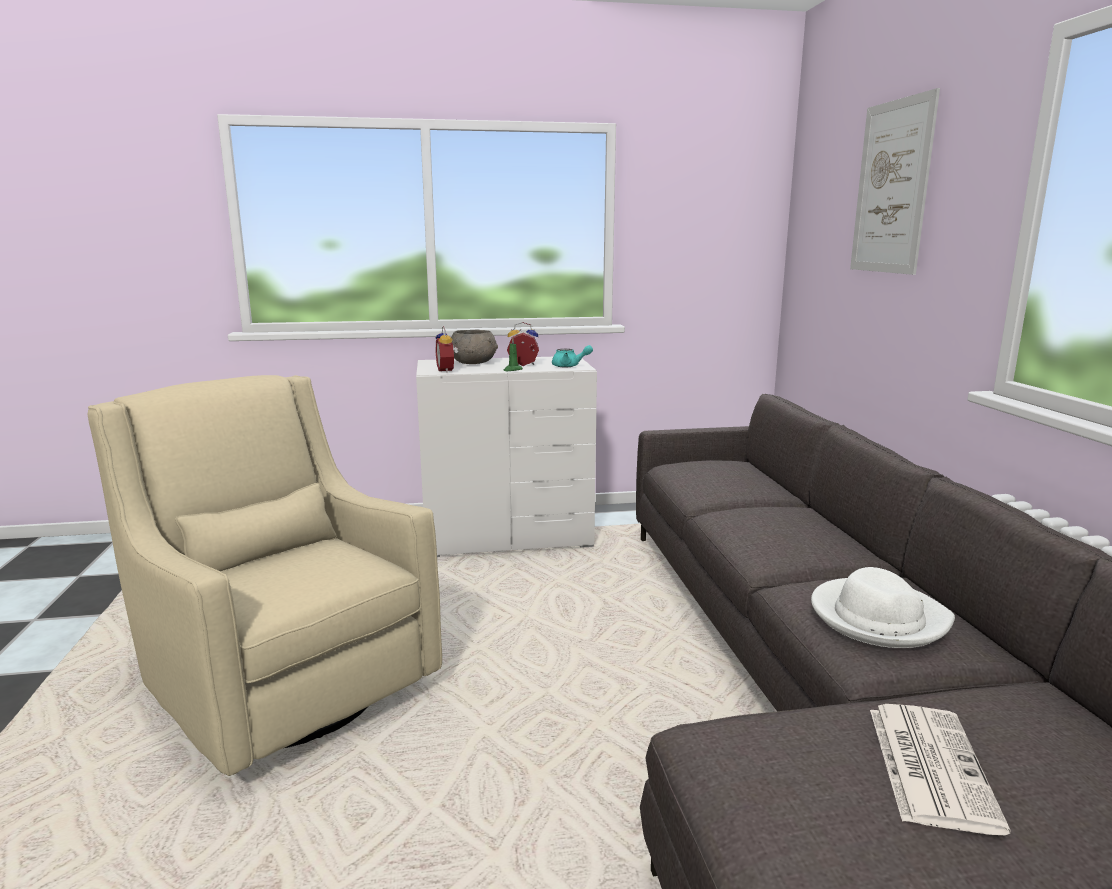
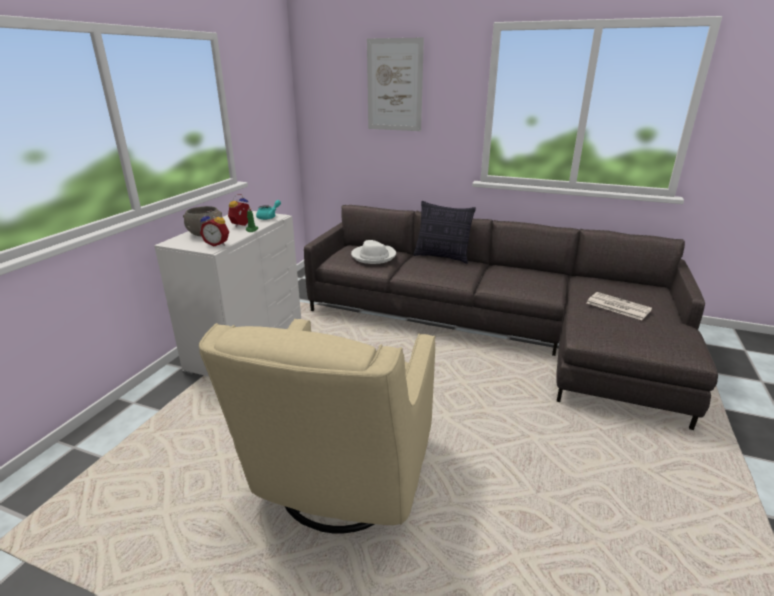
camera: 60 degrees left, 10 degrees up
(284, 687) = (341, 484): beige armchair -> beige armchair turned 60 degrees counterclockwise
(829, 524) = (442, 257): none -> pillow
(877, 617) = (530, 279): white hat -> white hat (373, 256)

